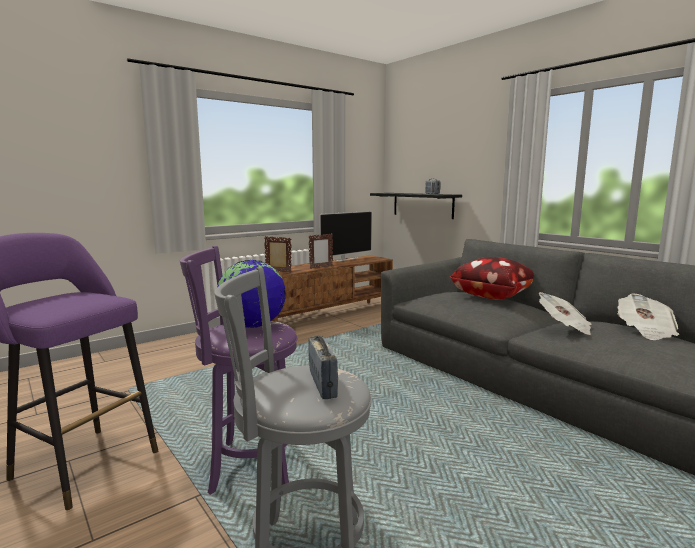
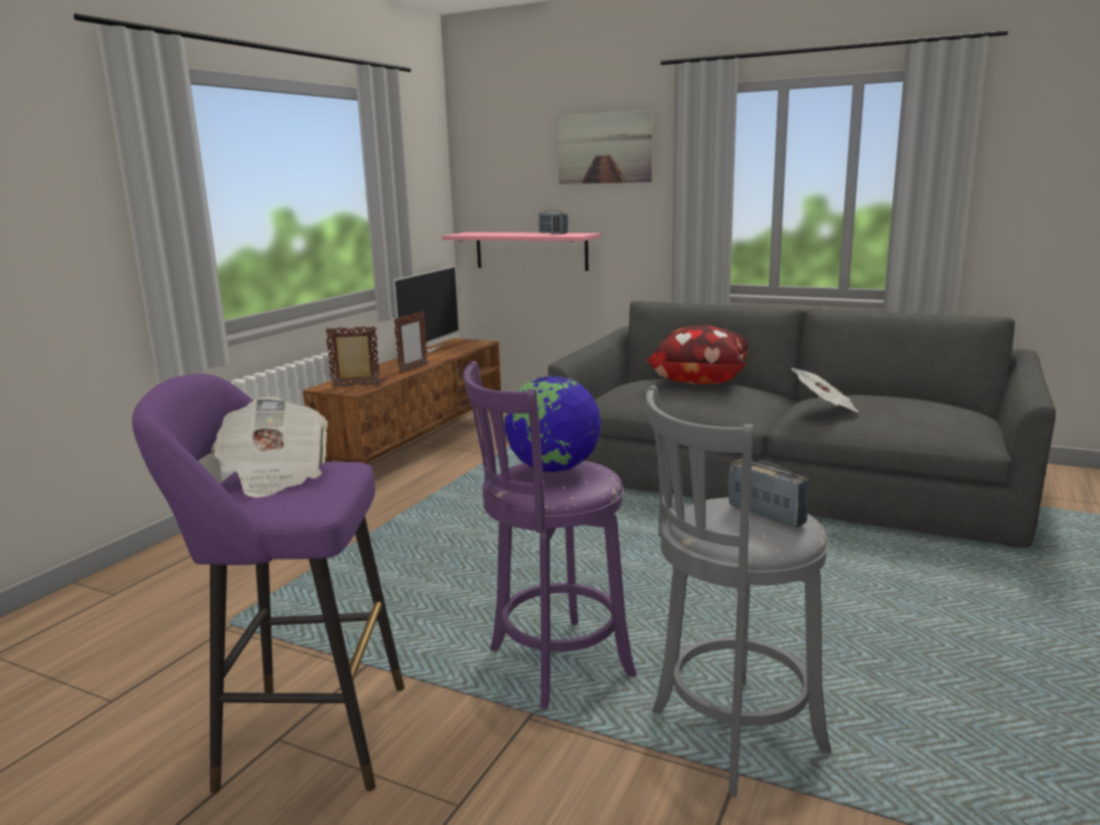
camera: 25 degrees left, 5 degrees up
(422, 205) = (531, 251): black shelf -> pink shelf
(467, 138) = (604, 148): none -> picture
(645, 331) = (904, 398): newspaper -> newspaper (275, 475)

